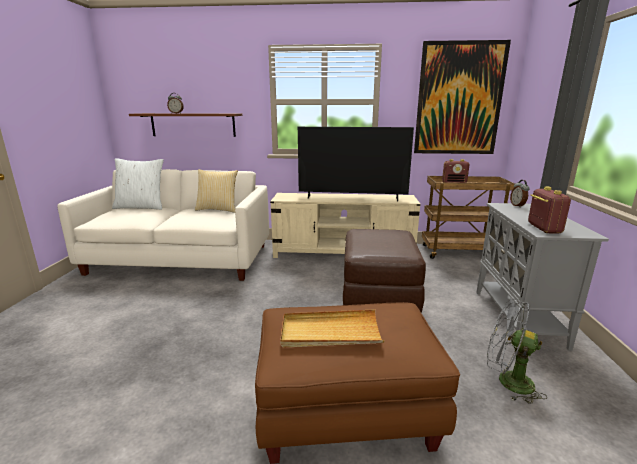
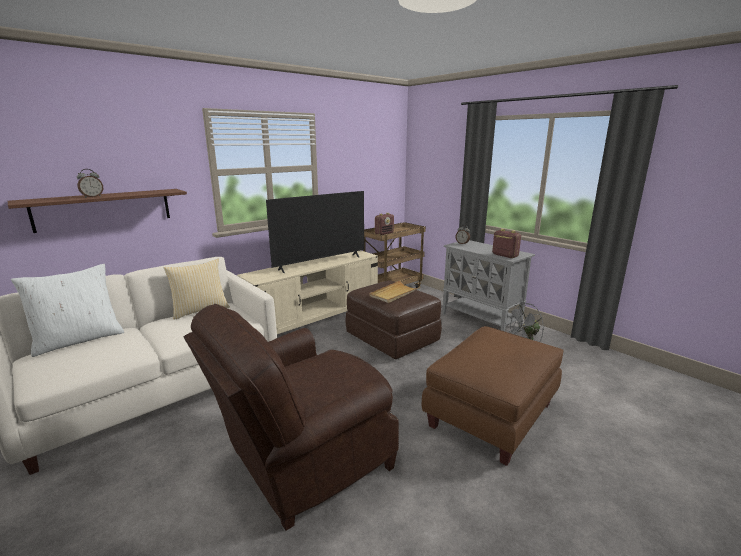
camera: 45 degrees left, 0 degrees up
(162, 342) = (303, 461): none -> brown armchair
(330, 332) = (497, 359): beige tray -> beige tray (394, 293)
(459, 99) = (373, 163): picture -> none

